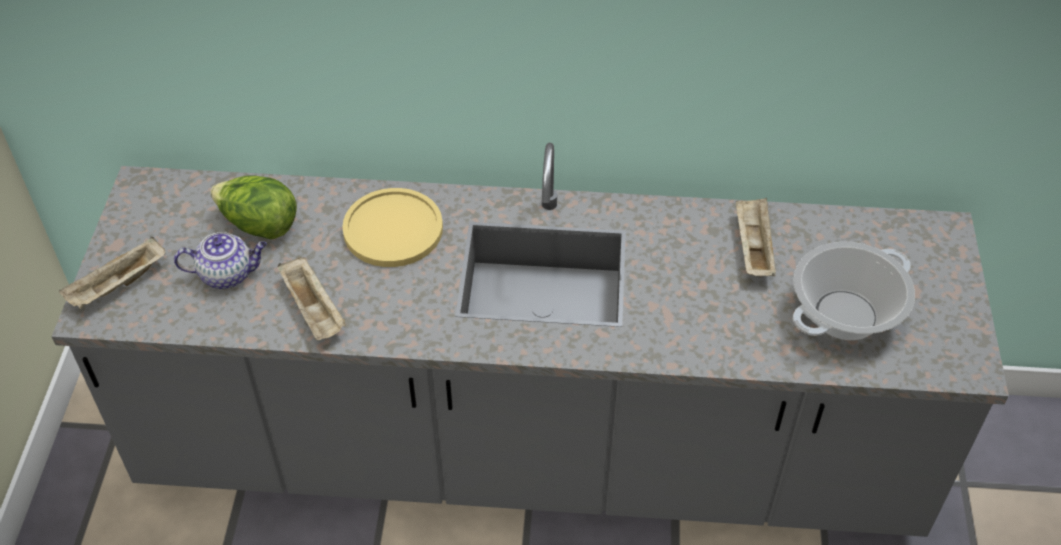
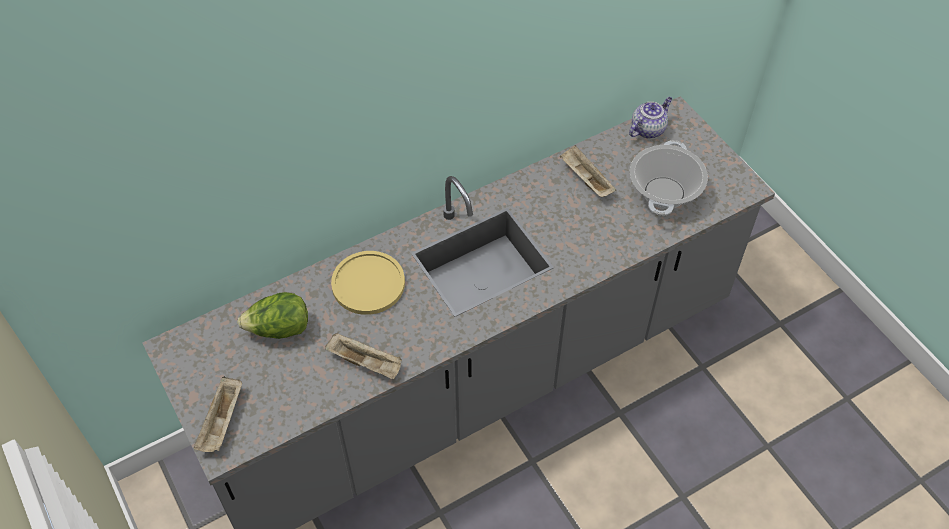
camera: 35 degrees left, 5 degrees up
(228, 274) = (289, 372): teapot -> teapot (648, 129)

